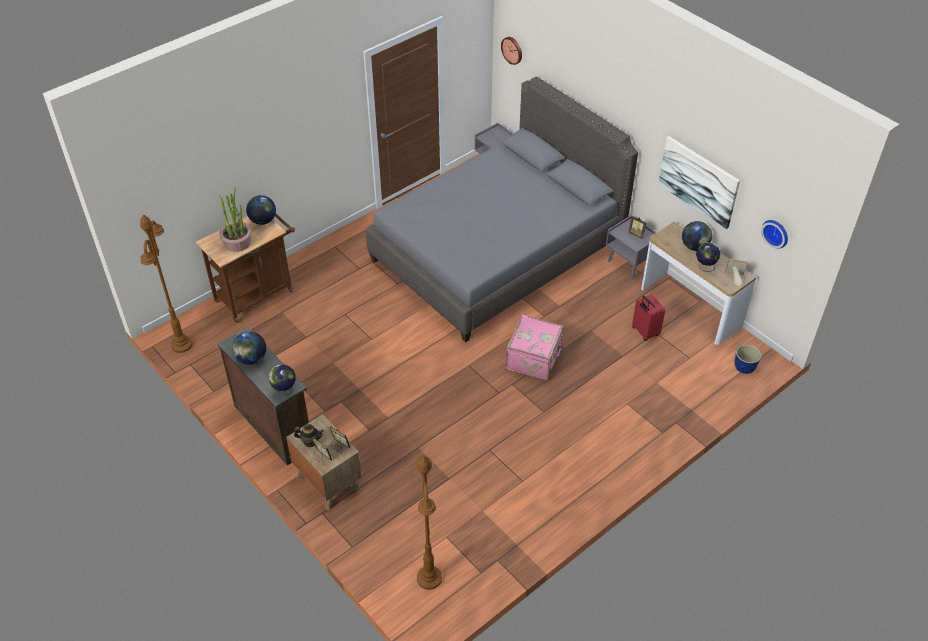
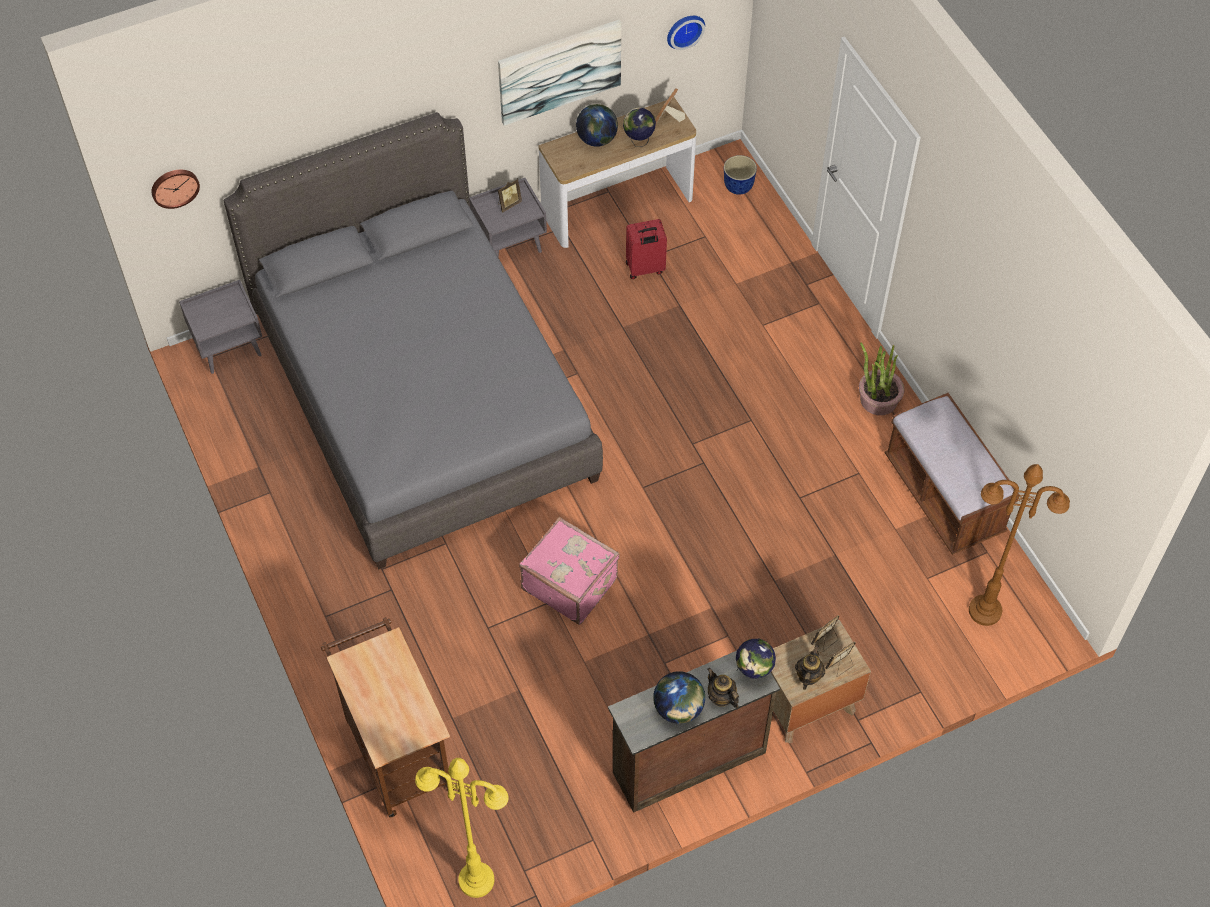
camera: 75 degrees left, 10 degrees up
(181, 344) = (476, 880): brown floor lamp -> yellow floor lamp
(237, 242) = (400, 702): potted plant -> potted plant (878, 399)
(263, 220) = (358, 657): globe -> none
(263, 378) = (721, 697): none -> teapot
(521, 537) = (943, 496): none -> brown bench
(535, 359) = (654, 405): pink suitcase -> pink suitcase (570, 582)

